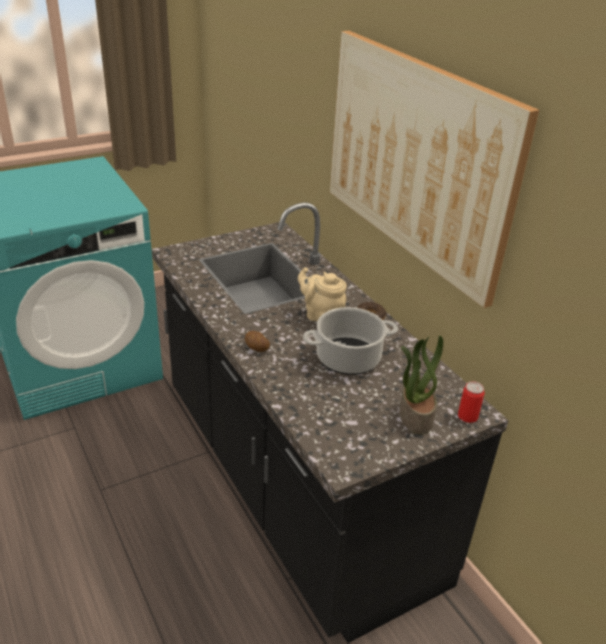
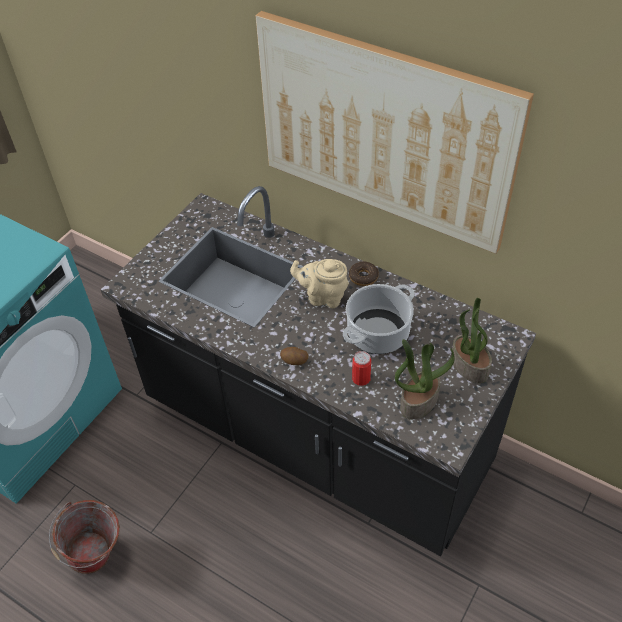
camera: 25 degrees left, 15 degrees up
(46, 488) = (99, 559): none -> bucket
(342, 421) = (419, 400): none -> potted plant
(467, 416) = (506, 345): can -> can (361, 378)

